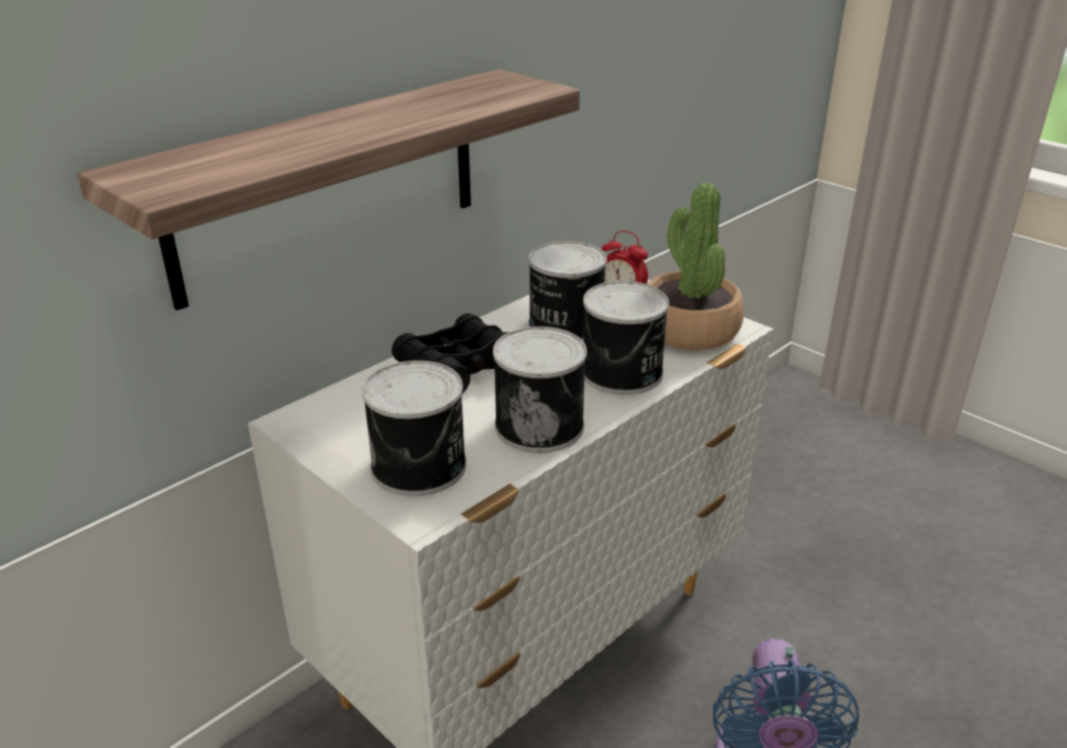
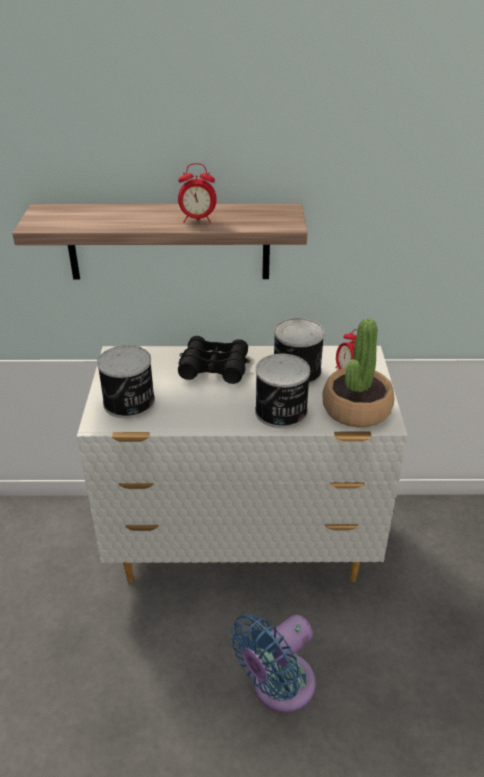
camera: 45 degrees right, 5 degrees up
(418, 114) = (197, 220): none -> alarm clock
(540, 425) = (202, 414): can -> none

